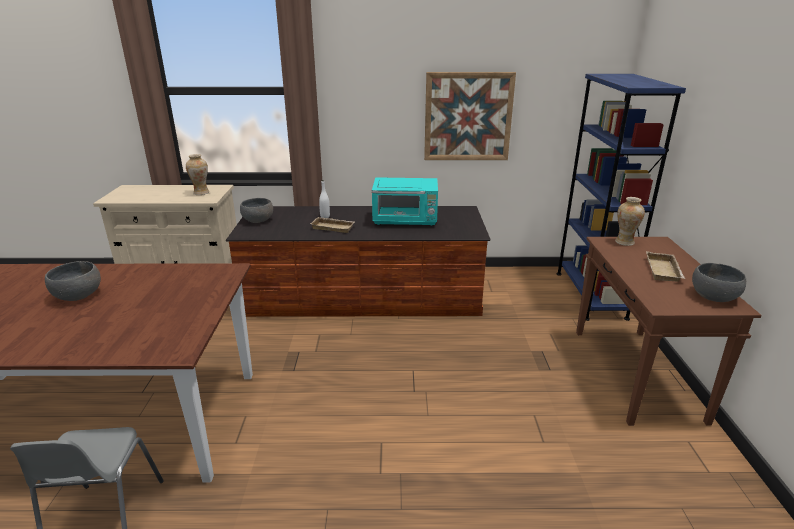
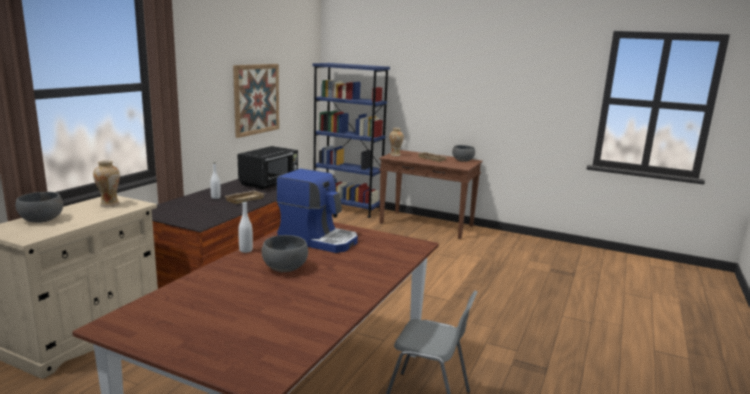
camera: 65 degrees left, 10 degrees down
(124, 267) = (246, 250): none -> white bottle
(169, 289) = (318, 239): none -> coffee machine
(258, 220) = (176, 215): grey bowl -> grey bowl (42, 219)
(406, 220) = (270, 182): turquoise microwave -> black microwave

